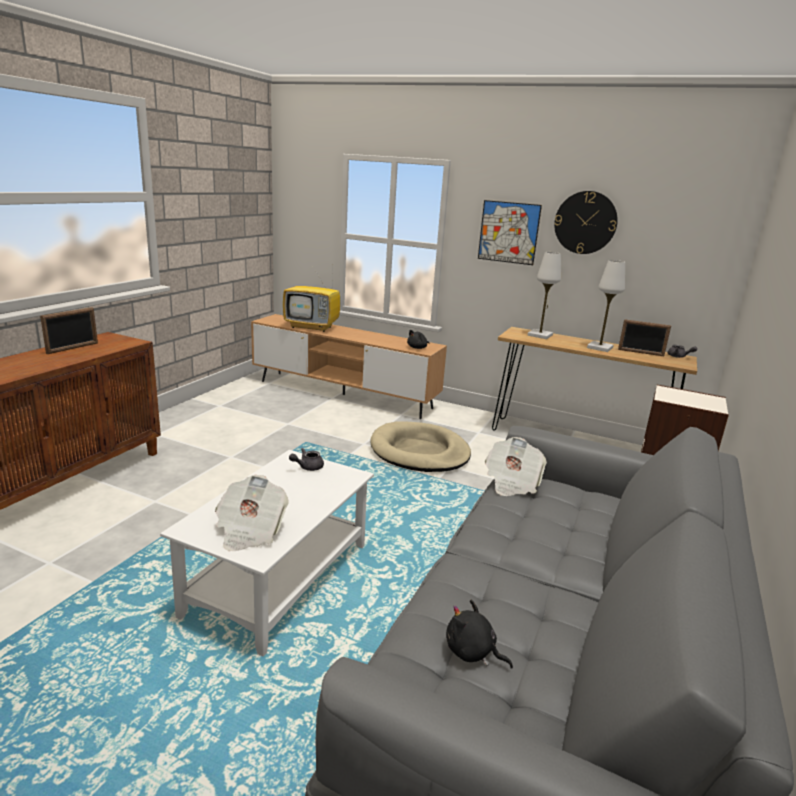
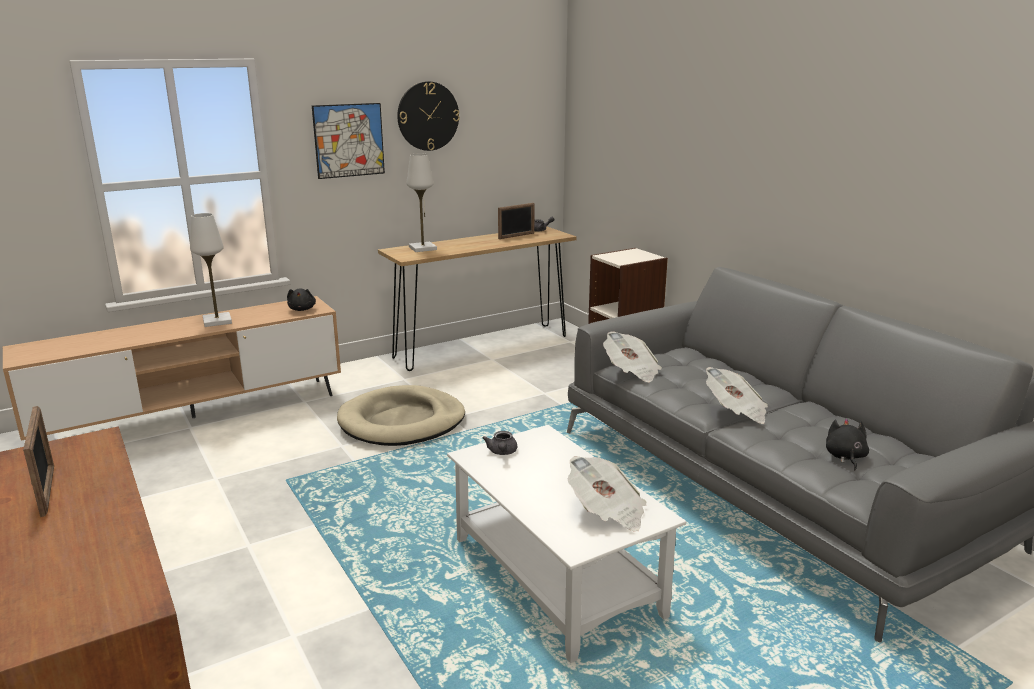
camera: 55 degrees left, 0 degrees up
(313, 327) = (119, 338): television -> none
(472, 652) = (845, 457): black plush toy -> black plush toy turned 120 degrees clockwise
(497, 554) = (736, 411): none -> newspaper
(599, 348) = (486, 242): white table lamp -> white table lamp (217, 321)

